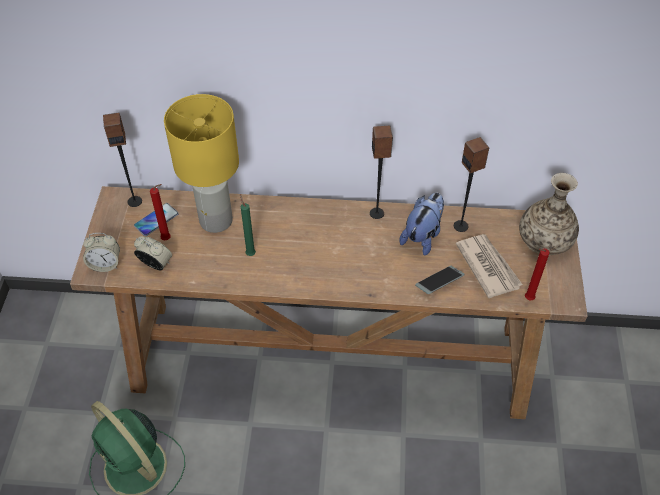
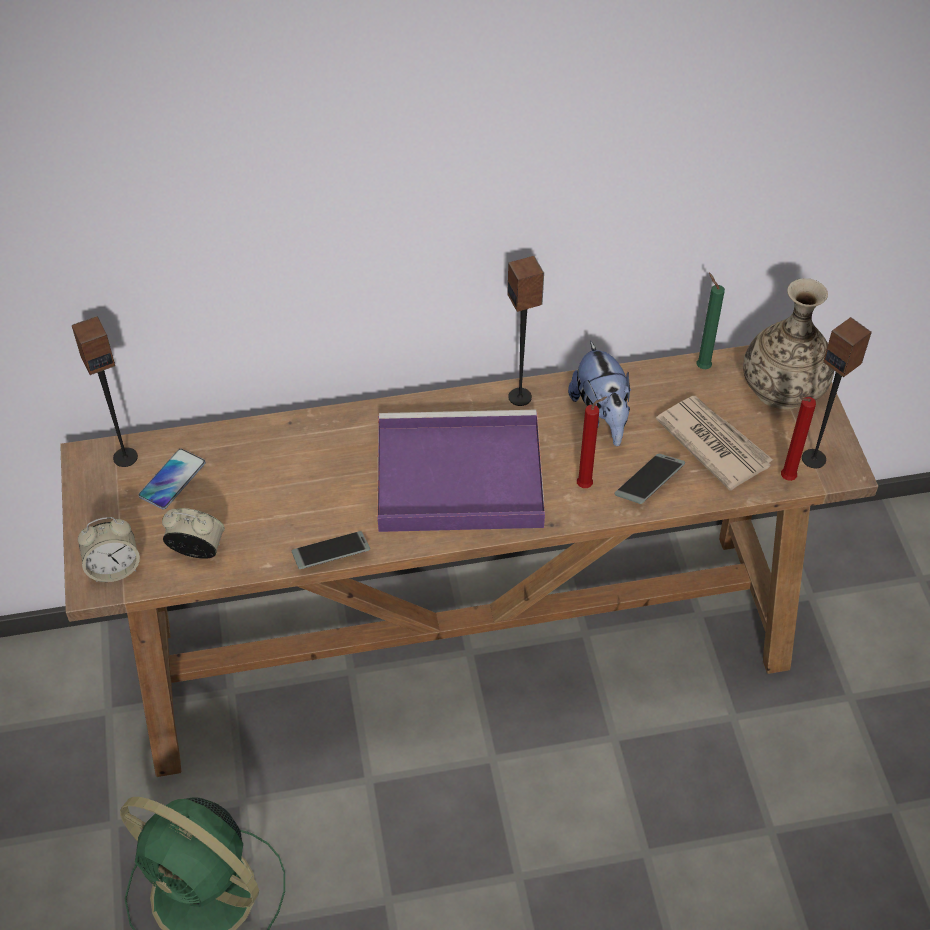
camera: 15 degrees left, 0 degrees up
(168, 239) = (202, 506): red candle -> red candle (587, 485)
(216, 221) = (271, 461): yellow table lamp -> none
(231, 284) = (331, 555): none -> phone
(250, 253) = (343, 500): green candle -> green candle (701, 366)
(321, 254) = (455, 478): none -> purple tray
(422, 236) = (601, 418): plush toy -> plush toy turned 150 degrees clockwise
(461, 226) = (654, 390): speaker -> speaker (814, 458)

